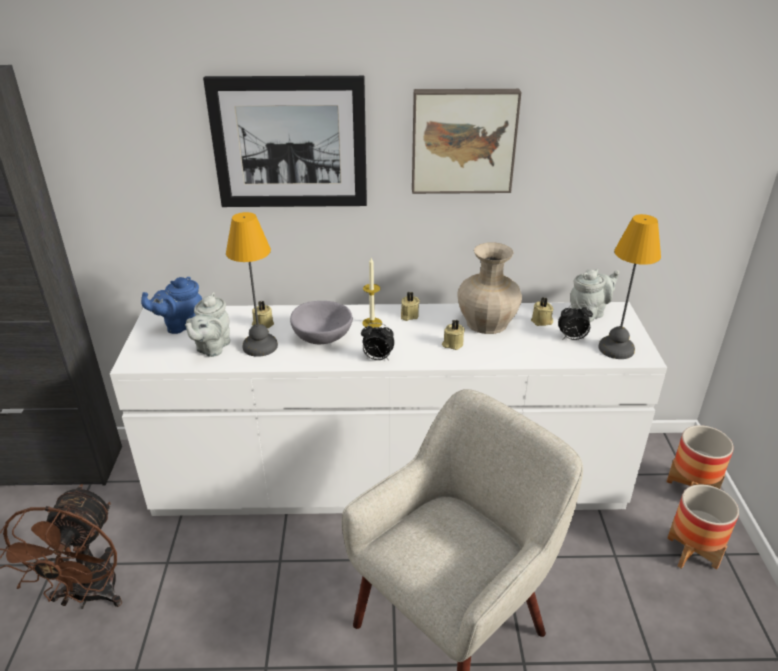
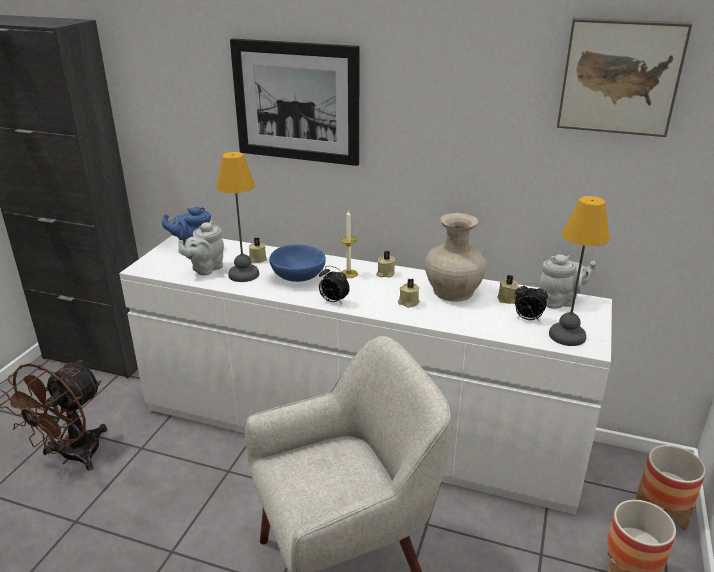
camera: 20 degrees right, 5 degrees down
(322, 338) = (298, 277): grey bowl -> blue bowl
(463, 140) = (446, 113): picture -> picture (620, 76)

